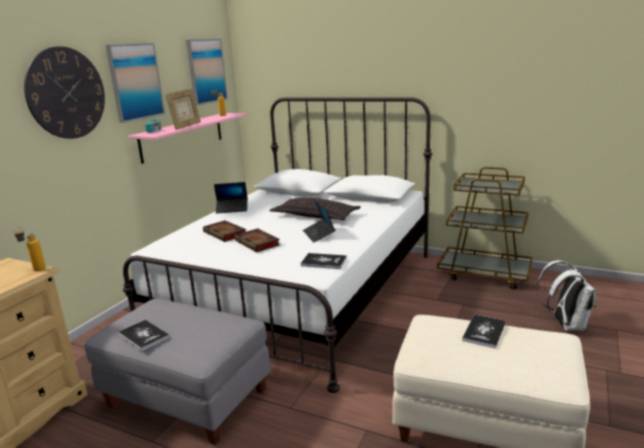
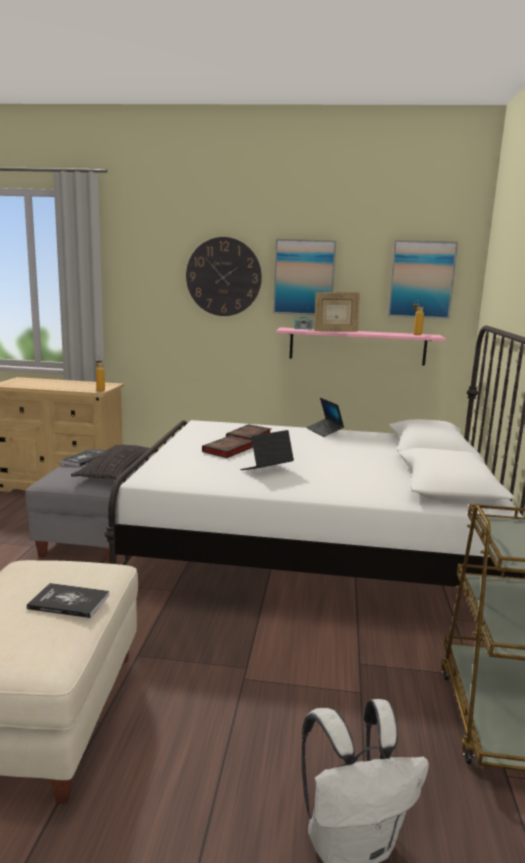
camera: 70 degrees right, 5 degrees down
(315, 216) = (331, 464): pillow -> pillow (117, 470)
(324, 262) = (183, 478): book -> none

